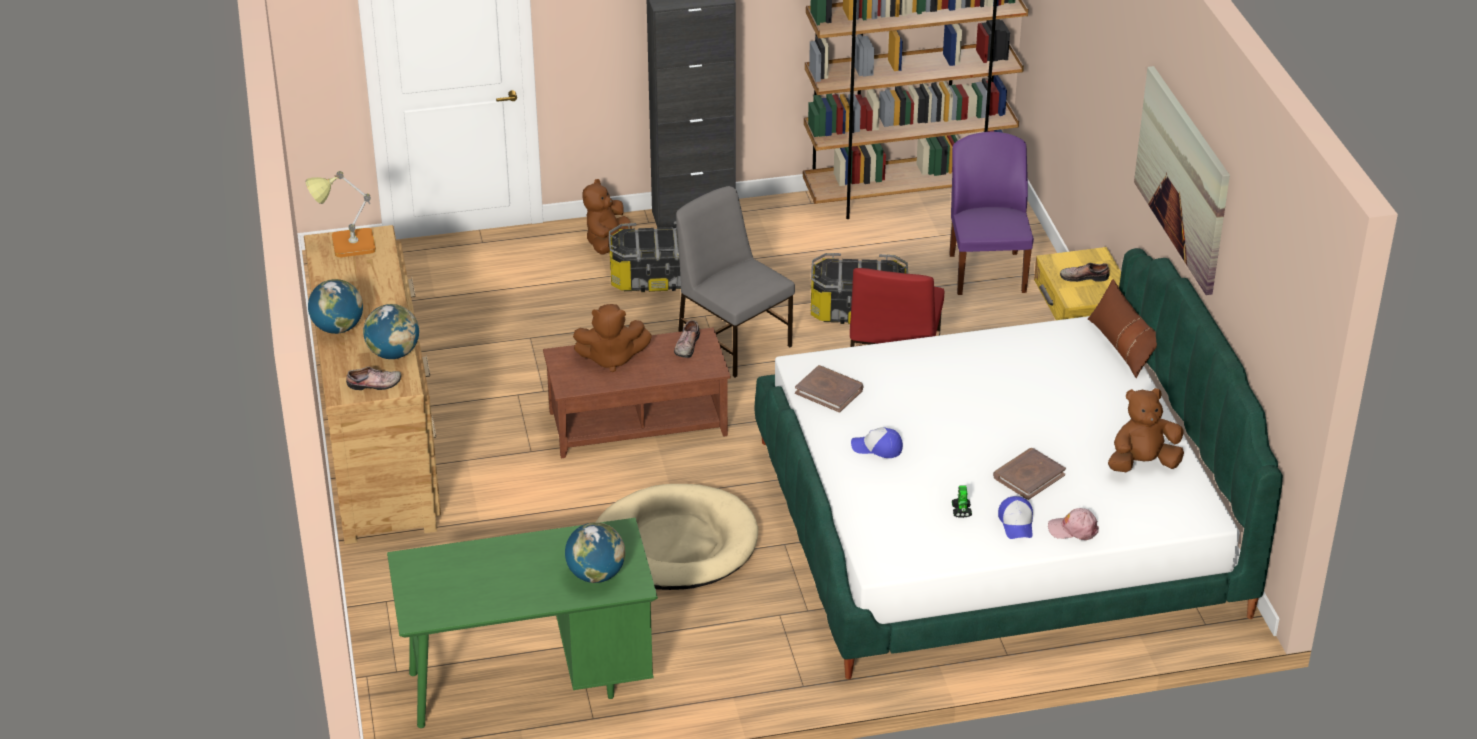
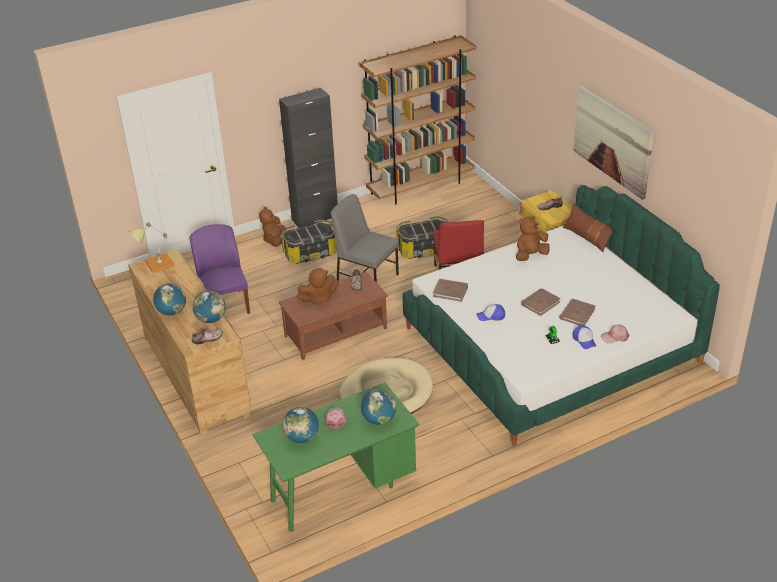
camera: 15 degrees left, 0 degrees up
(461, 575) = (302, 437): none -> globe
(526, 559) = (335, 419): none -> pink cap
(974, 444) = (540, 303): none -> brown book
(987, 272) = (479, 217): purple chair -> purple chair (225, 305)
(1142, 464) = (630, 295): brown plush toy -> brown plush toy (530, 255)

